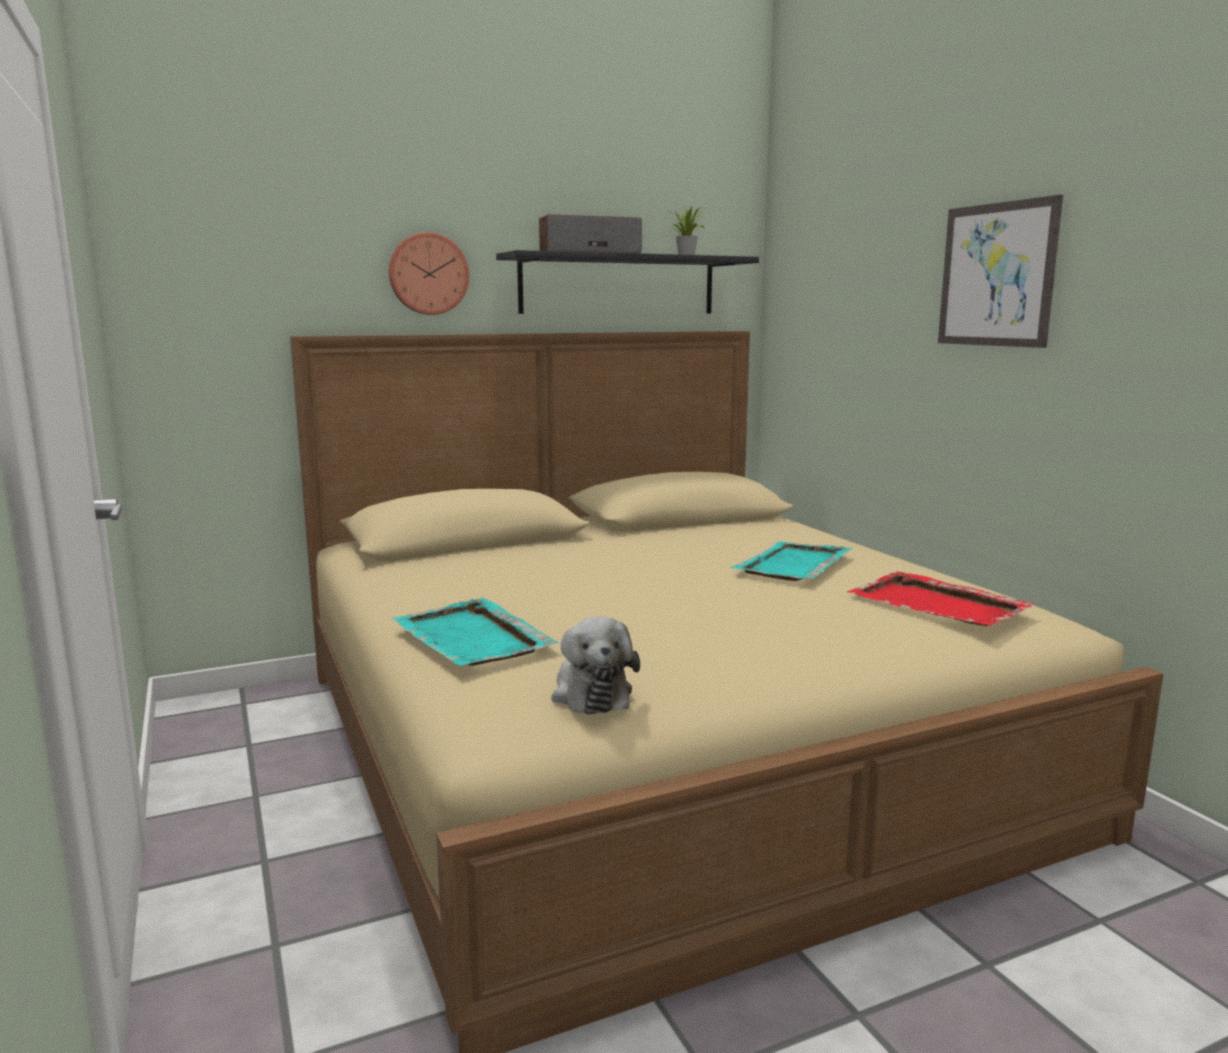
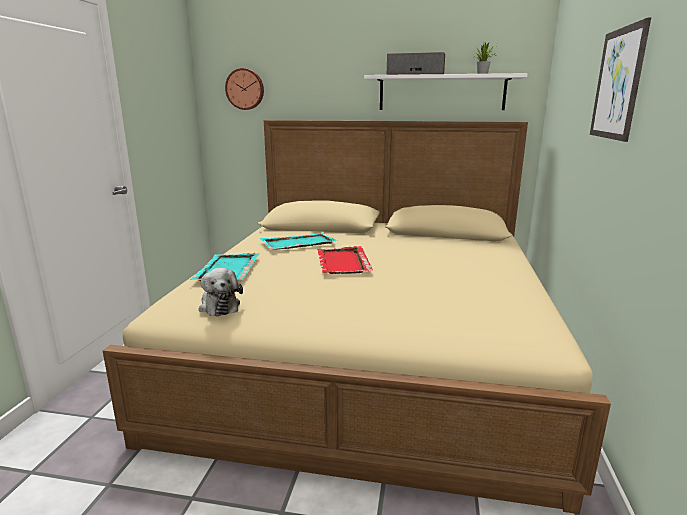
camera: 35 degrees right, 5 degrees up
(428, 274) = (332, 89): wall clock -> wall clock (245, 89)
(591, 693) = (219, 306): plush toy -> plush toy turned 45 degrees counterclockwise
(618, 285) = (441, 93): black shelf -> white shelf
(792, 565) = (443, 269): turquoise tray -> turquoise tray (297, 243)
(939, 605) = (479, 311): red tray -> red tray (343, 263)

